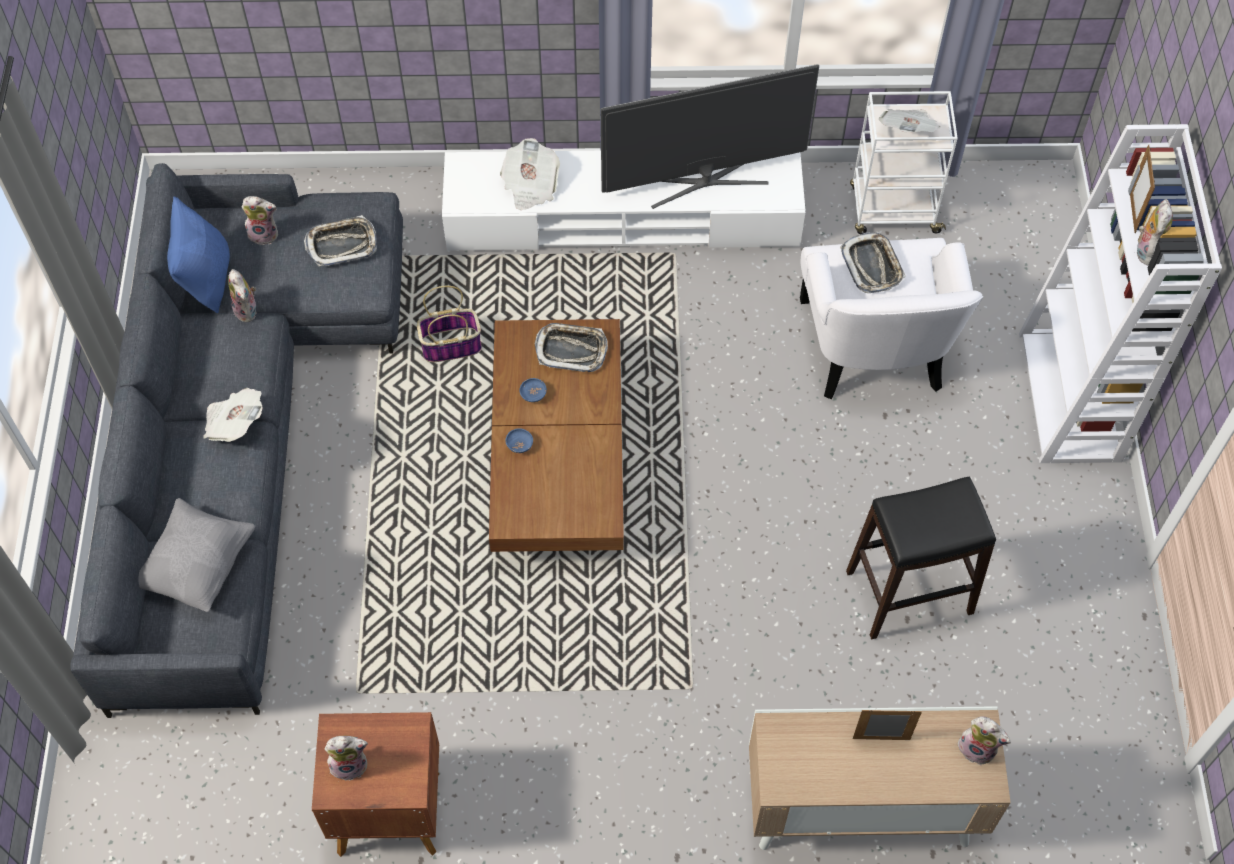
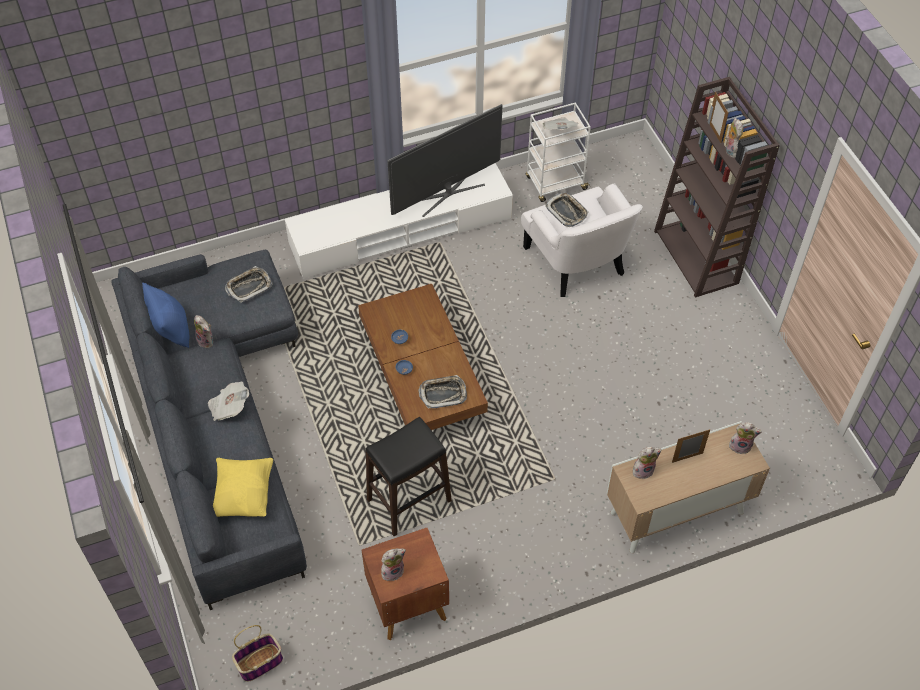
camera: 20 degrees left, 5 degrees down
(199, 566) = (243, 494): grey pillow -> yellow pillow
(264, 234) = (198, 294): plush toy -> plush toy (643, 470)
(452, 345) = (329, 331): basket -> basket (260, 662)
(530, 186) = (345, 224): newspaper -> none
(571, 350) = (411, 308): tray -> tray (443, 394)
(909, 592) = (654, 388): black stool -> black stool (409, 500)
(1071, 397) = (697, 257): white bookcase -> brown bookcase

